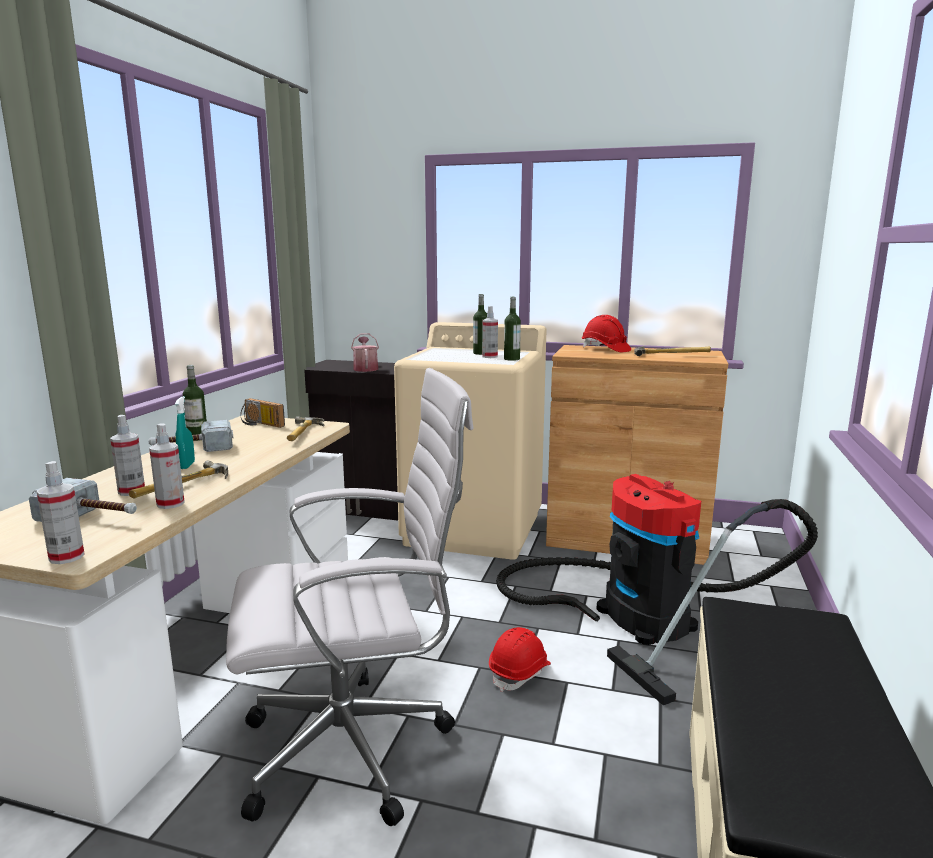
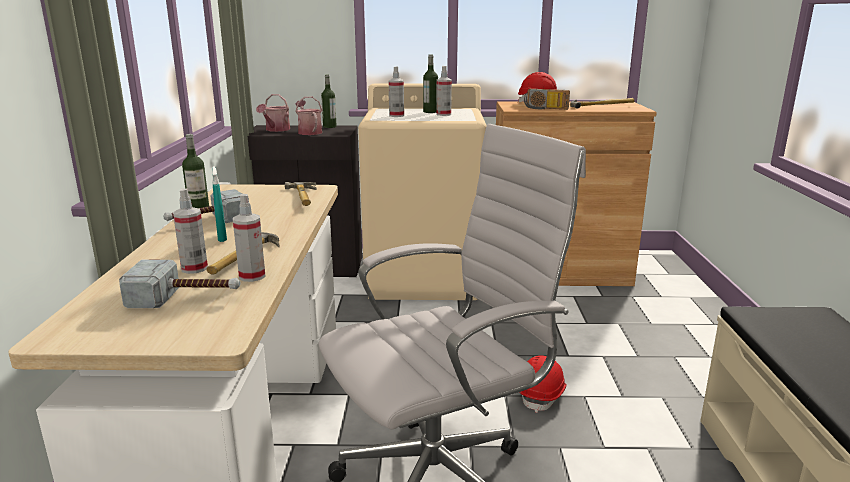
camera: 15 degrees left, 5 degrees up
(66, 557) = (207, 339): spray bottle -> spray bottle (396, 116)
(260, 424) = (248, 192): radio -> radio (545, 108)
(337, 365) = (276, 130): none -> watering can
(511, 359) = (467, 116): bottle -> bottle (329, 127)
(635, 614) = (603, 333): vacuum cleaner -> none

